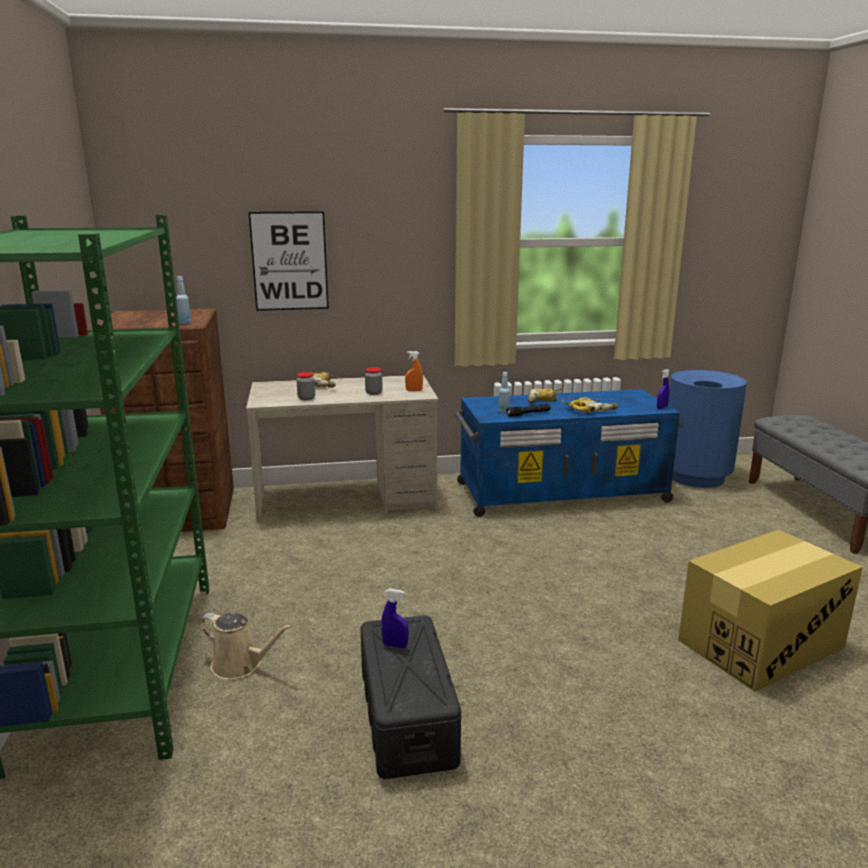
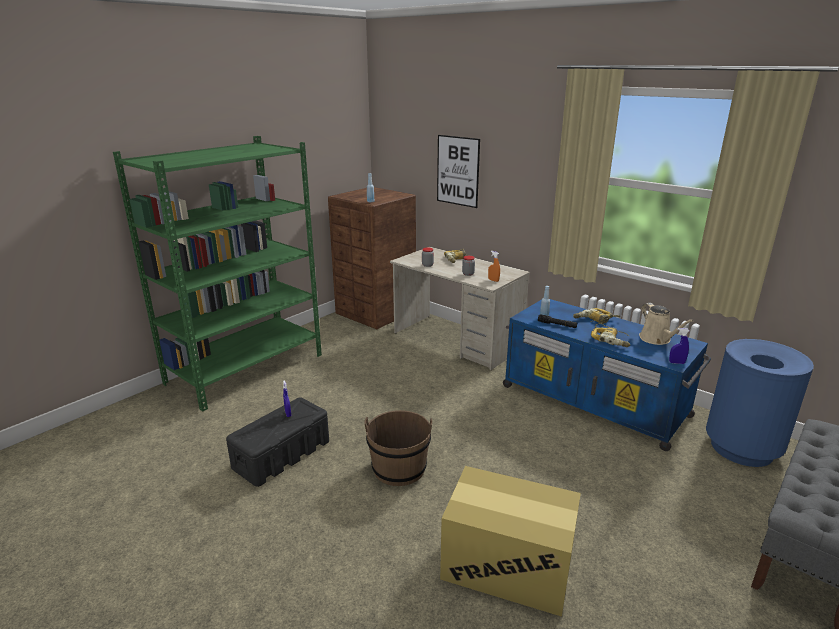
camera: 50 degrees right, 5 degrees up
(240, 665) = (275, 393): beige watering can -> beige watering can (657, 339)
(545, 638) = (399, 468): none -> brown bucket

